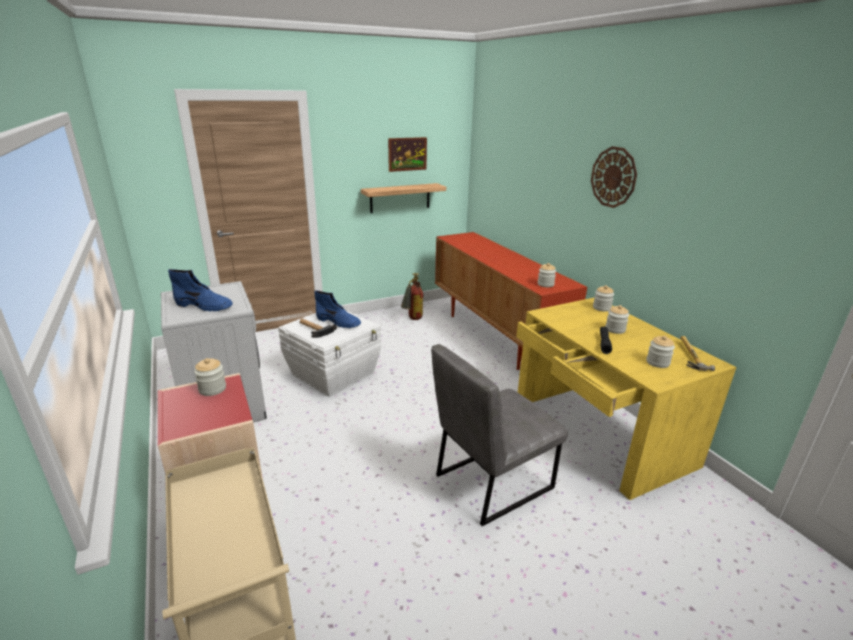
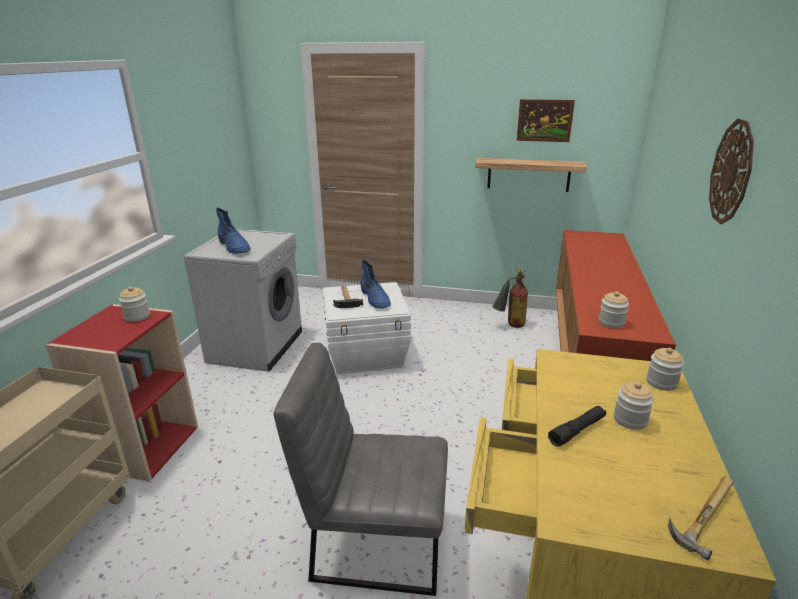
camera: 40 degrees right, 0 degrees up
(657, 362) = (619, 496): jar -> none

